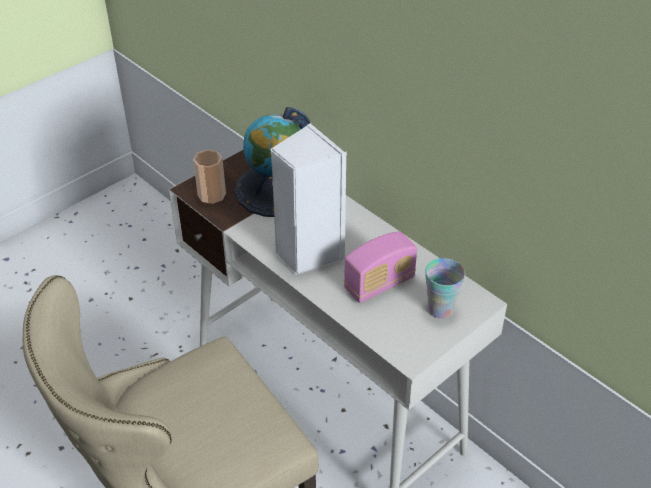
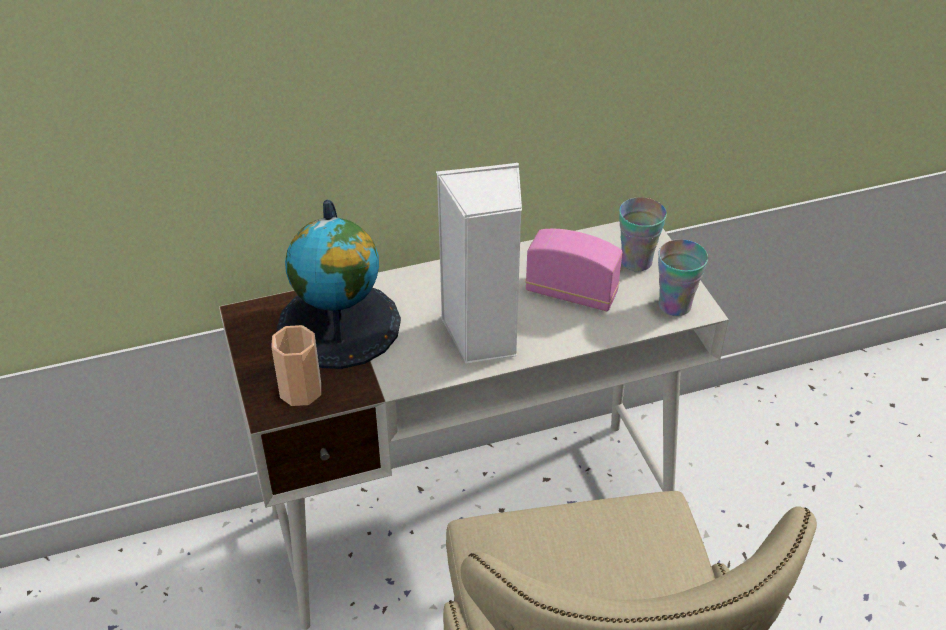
camera: 65 degrees left, 0 degrees up
(379, 284) = (571, 293): radio -> radio turned 60 degrees counterclockwise
(405, 344) = (674, 305): none -> cup

